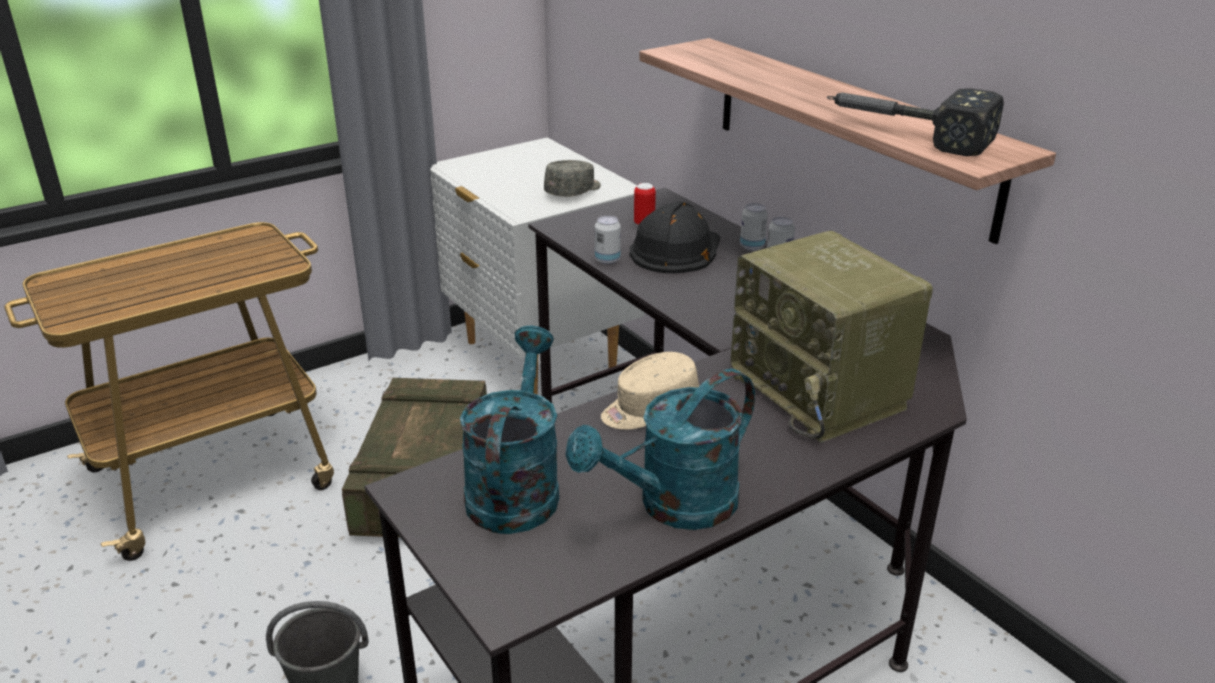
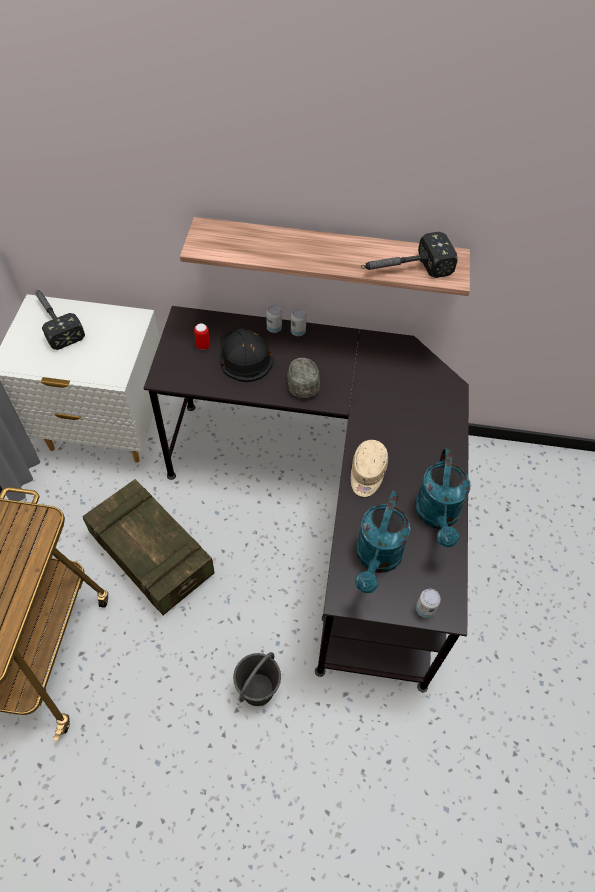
camera: 50 degrees left, 25 degrees up
(515, 487) = (377, 559): turquoise watering can -> turquoise watering can turned 120 degrees counterclockwise
(539, 160) = (54, 321): none -> hammer
(574, 191) = (116, 337): grey cap -> grey cap (302, 381)
(607, 260) = (223, 388): can -> can (425, 609)
(821, 392) = (411, 409): radio -> none

